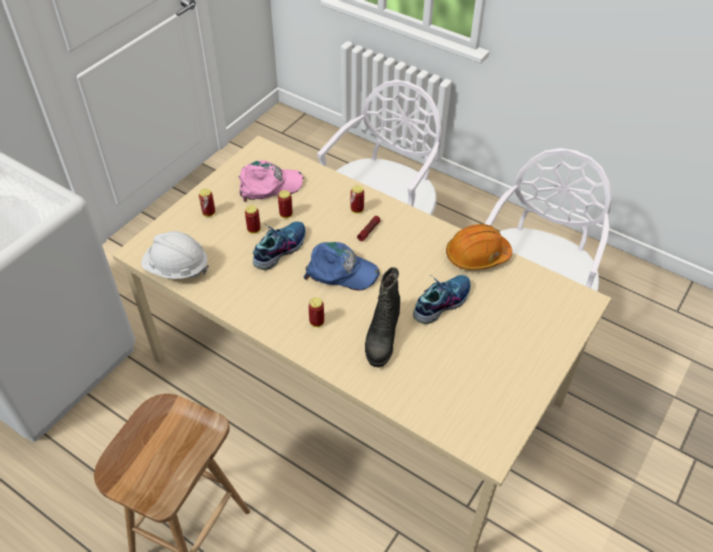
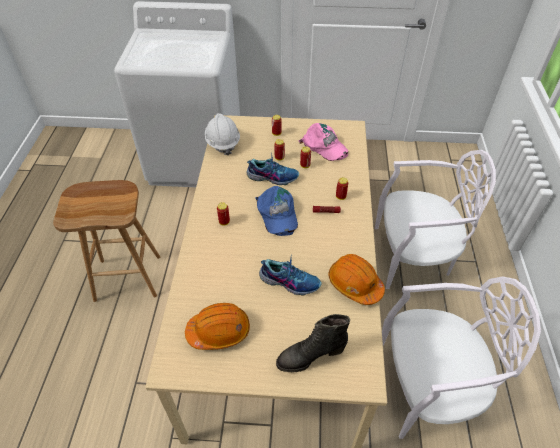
camera: 60 degrees right, 0 degrees up
(381, 338) = (233, 261): black boot -> black boot (310, 356)
(468, 388) = (219, 331): none -> orange hard hat

